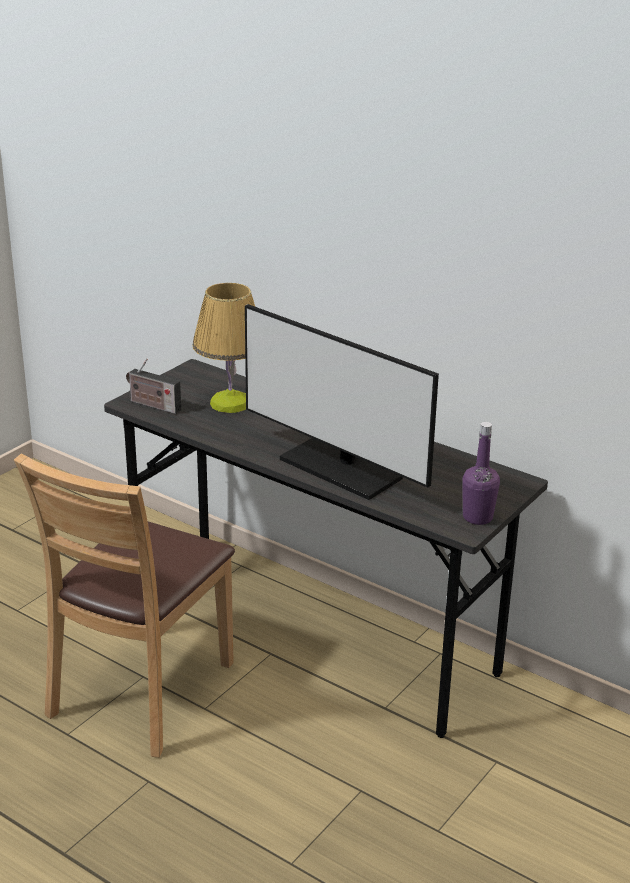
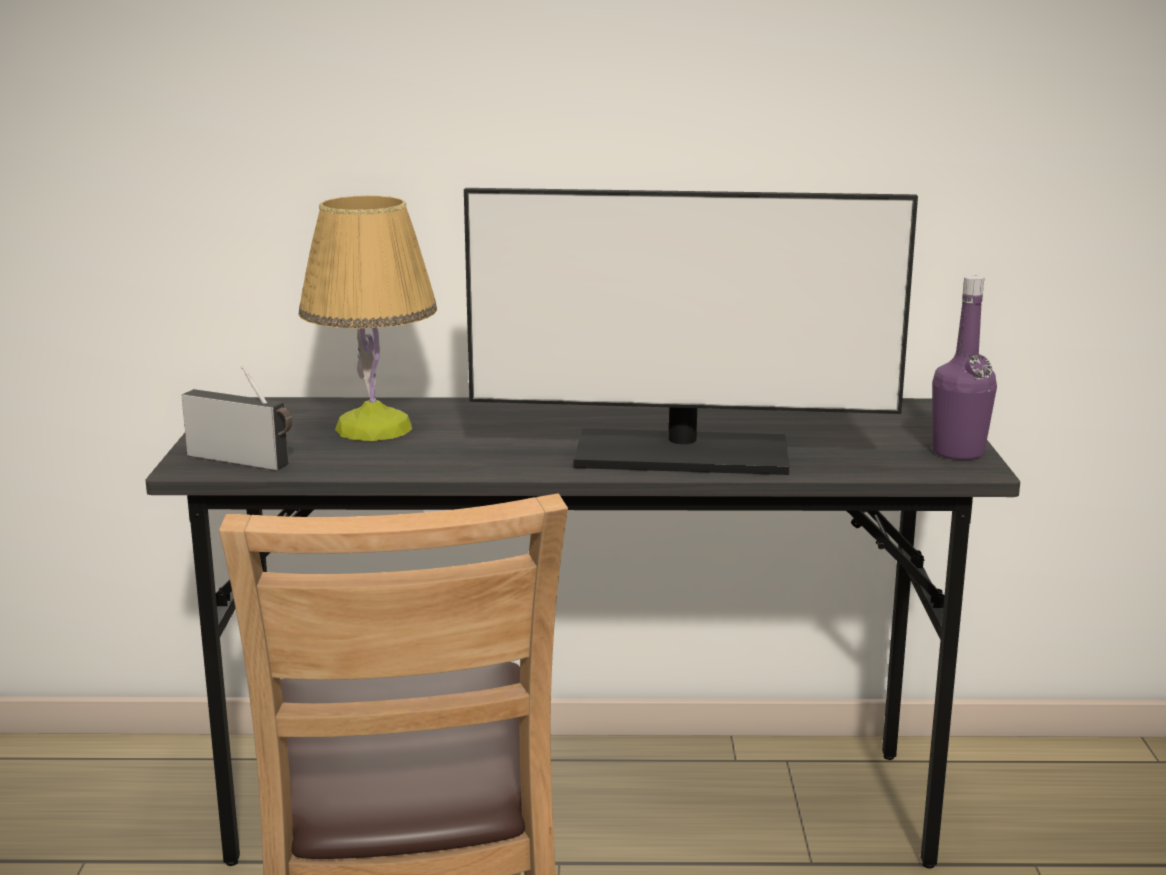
camera: 35 degrees left, 10 degrees down
(153, 405) = (243, 460): radio -> radio turned 150 degrees counterclockwise

